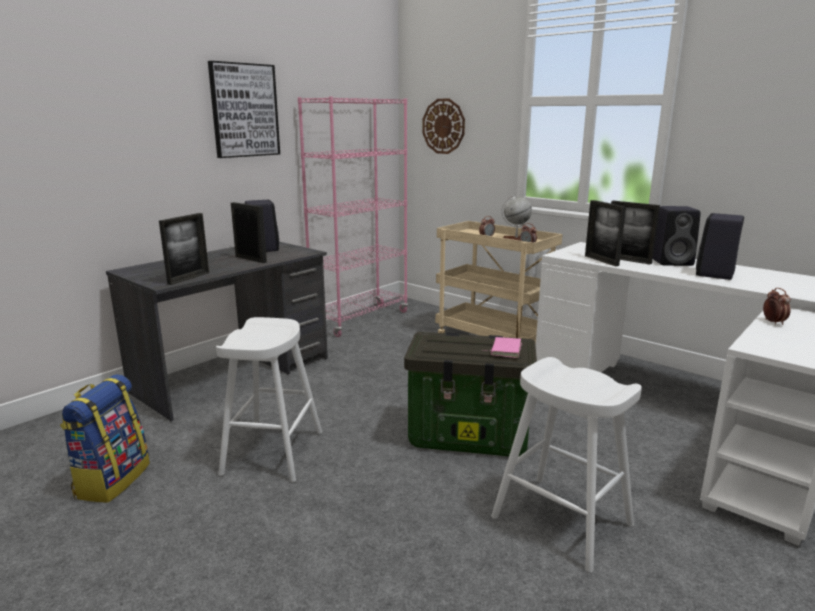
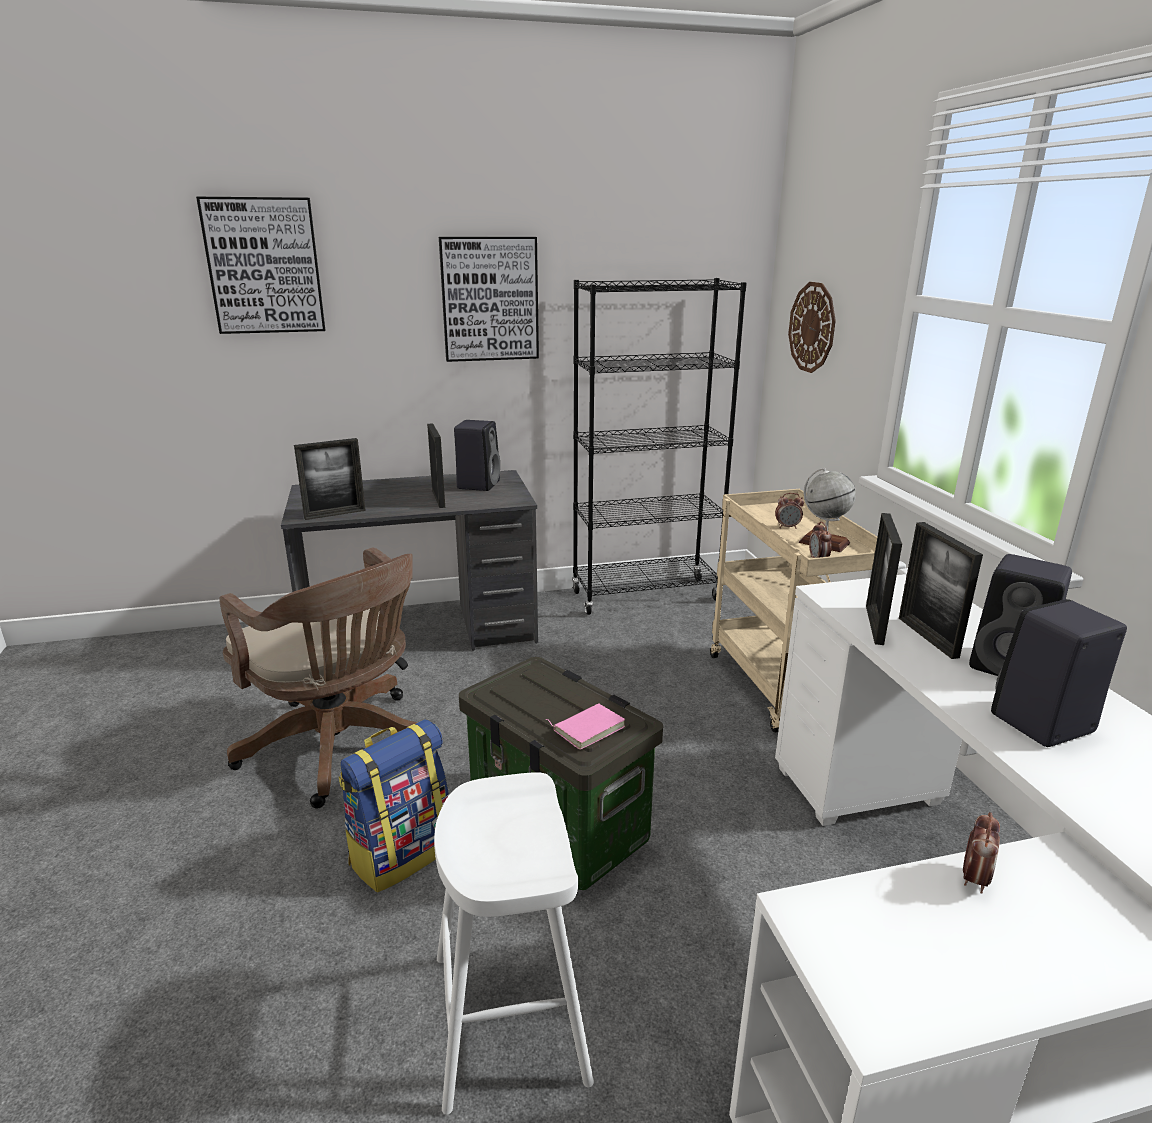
camera: 35 degrees right, 5 degrees up
(71, 77) = (264, 266): none -> picture
(112, 480) = (192, 719): backpack -> backpack (402, 853)
(273, 452) = (341, 749): white stool -> brown office chair
(360, 320) = (645, 596): pink bookcase -> black bookcase

